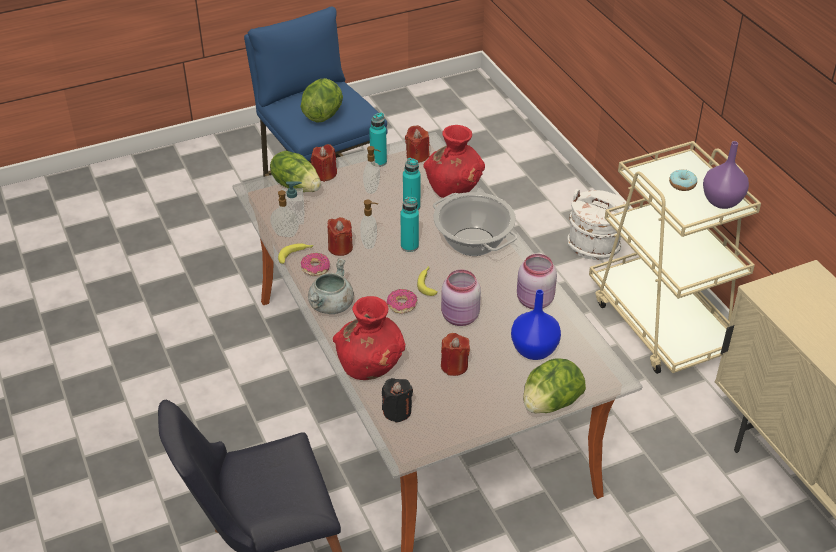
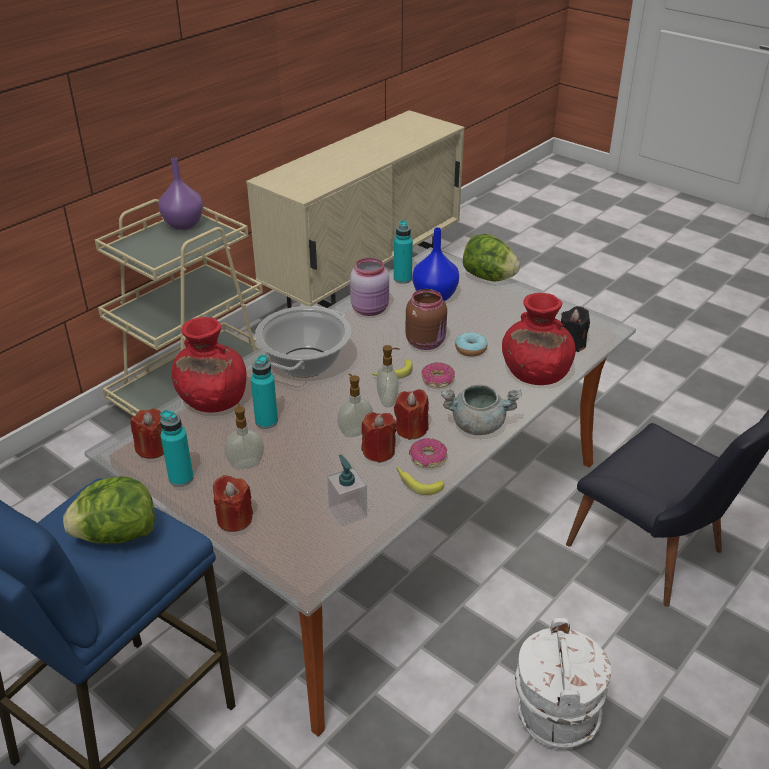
camera: 115 degrees left, 5 degrees down
(285, 234) = (385, 507): soap dispenser -> soap dispenser (388, 401)
(297, 186) = (275, 537): lettuce -> none
(409, 246) = (340, 402): turquoise bottle -> turquoise bottle (402, 279)
(454, 366) = (491, 330): red candle -> red candle (411, 429)
(460, 318) = (426, 342): pink jar -> brown jar
(594, 245) = (83, 458): white bucket -> white bucket (555, 713)
(682, 184) = (165, 245): donut -> donut (471, 349)

